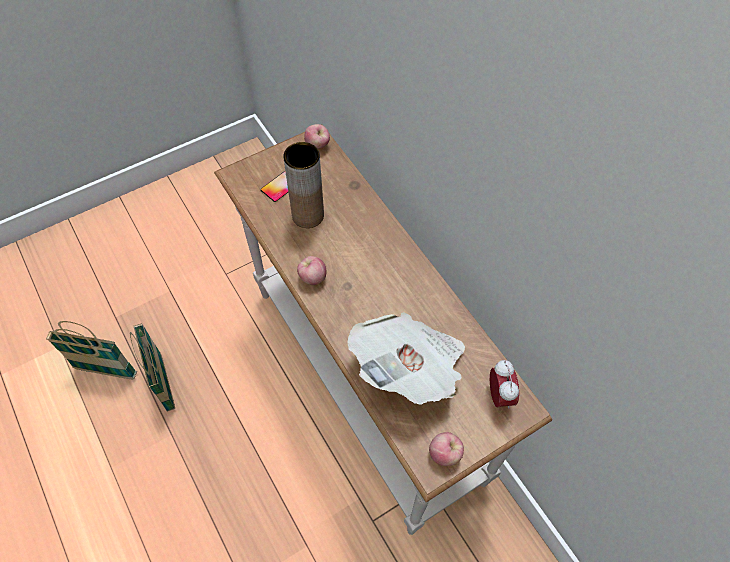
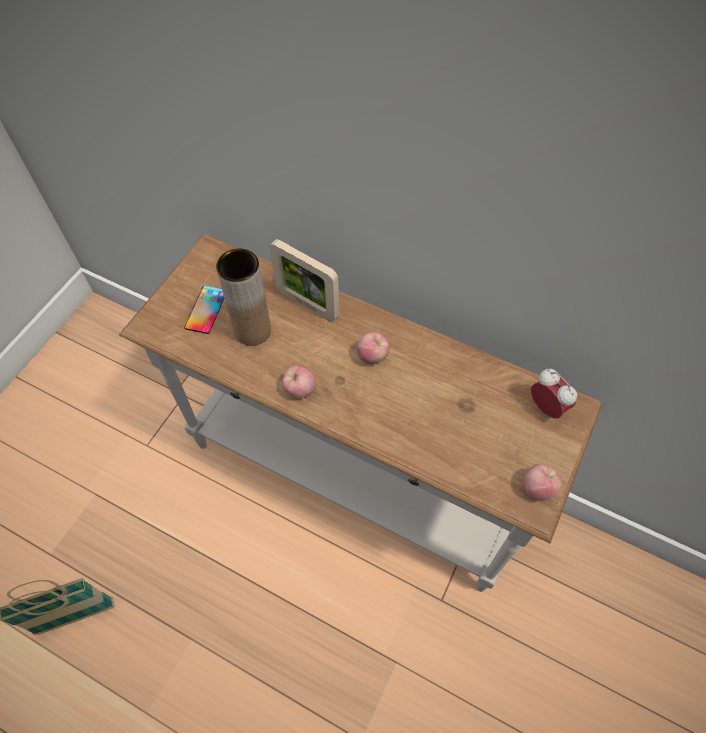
camera: 30 degrees left, 0 degrees up
(164, 383) = (150, 591): basket -> none
(317, 145) = (214, 256): apple -> apple (372, 356)
(362, 215) = (307, 304): none -> picture frame
(410, 367) = (452, 426): newspaper -> none

